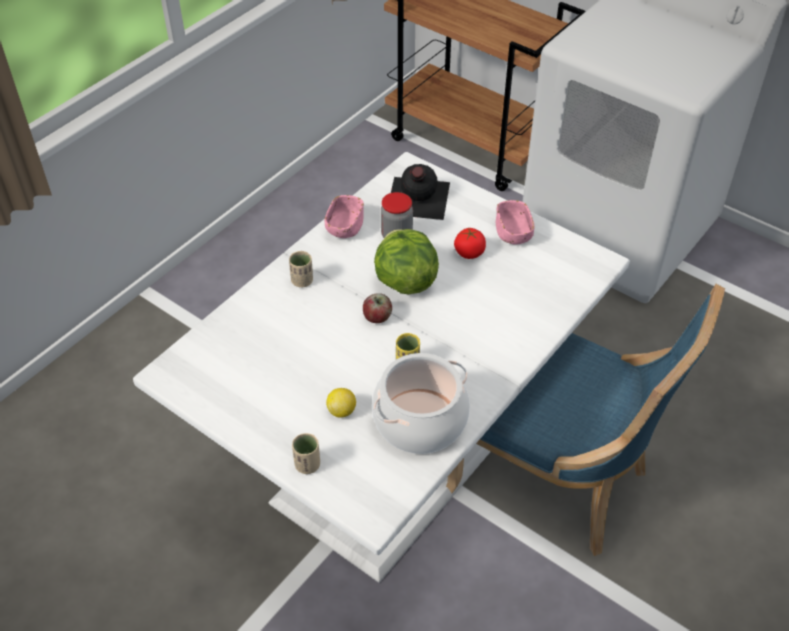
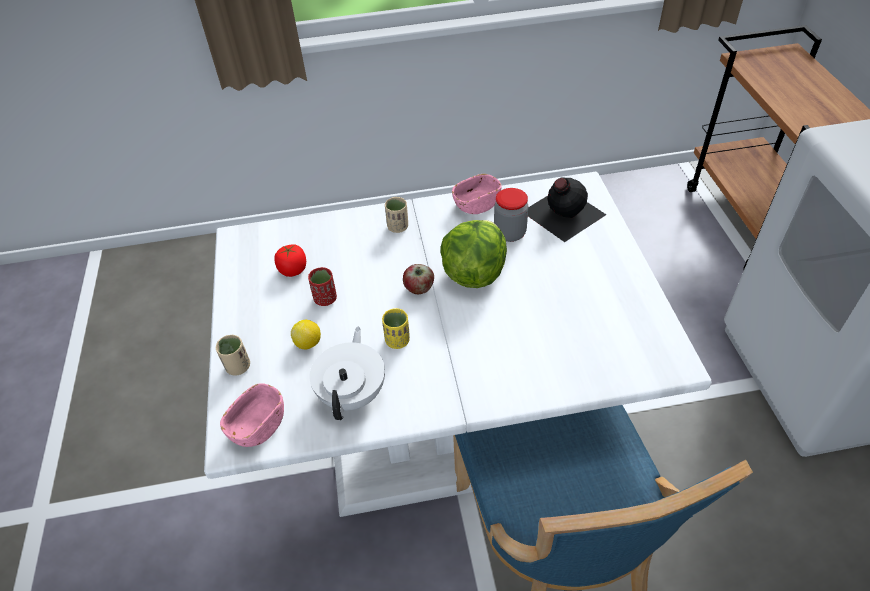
camera: 45 degrees right, 0 degrees up
(313, 371) = (325, 299): none -> red cup
(420, 420) = (353, 393): cooking pot -> white teapot
(469, 252) = (556, 281): tomato -> tomato (293, 270)
(513, 233) = (615, 288): pink bowl -> pink bowl (258, 426)

